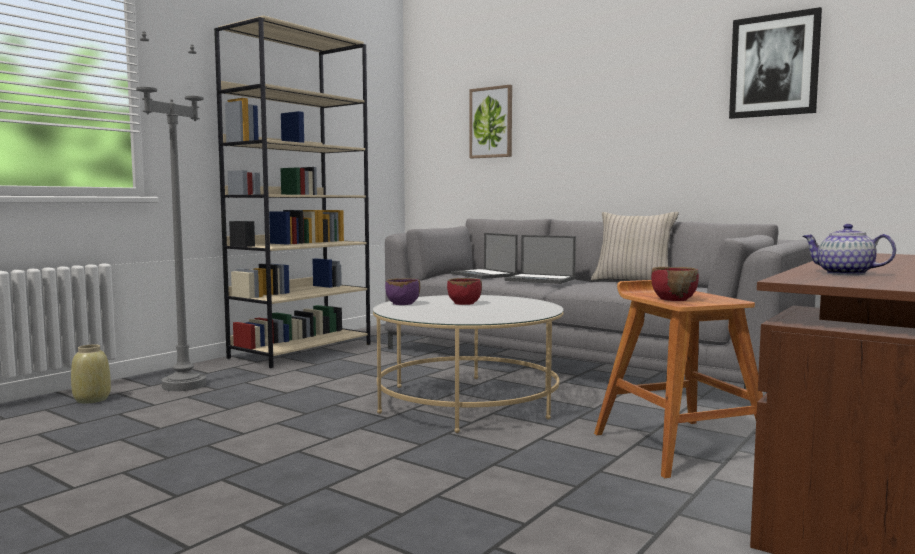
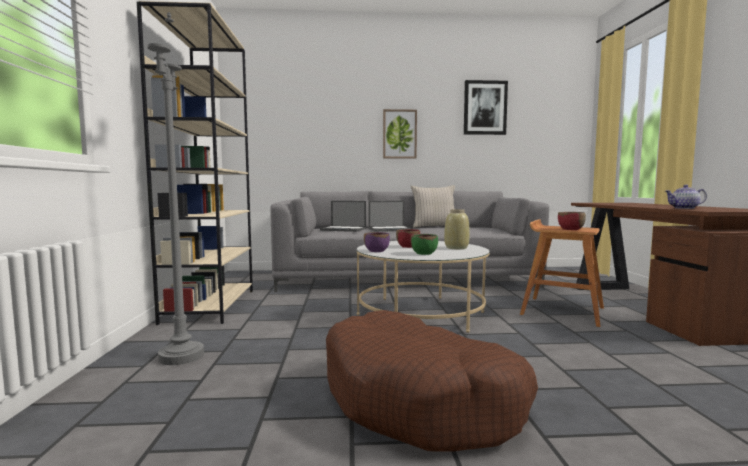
camera: 40 degrees left, 0 degrees up
(91, 399) = (111, 397): beige vase -> beige vase (456, 248)
(239, 466) = (421, 399): none -> brown dog bed
(434, 312) = (424, 253): none -> green bowl
(491, 122) = (304, 124): picture -> picture (399, 134)

